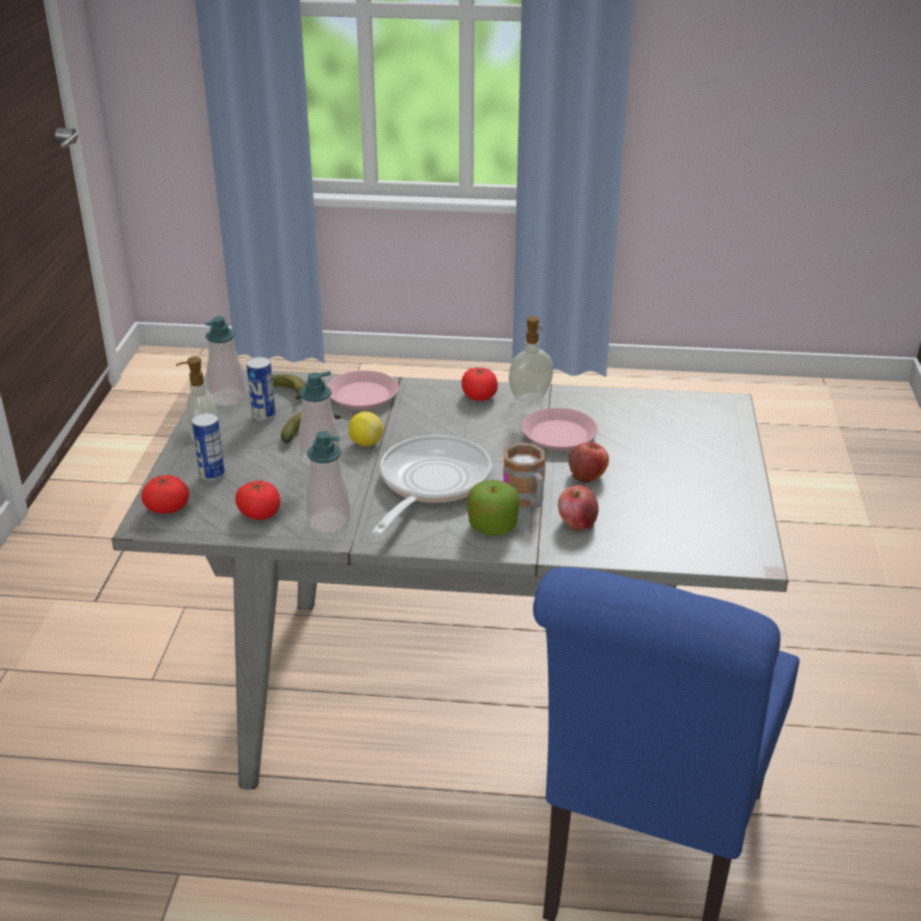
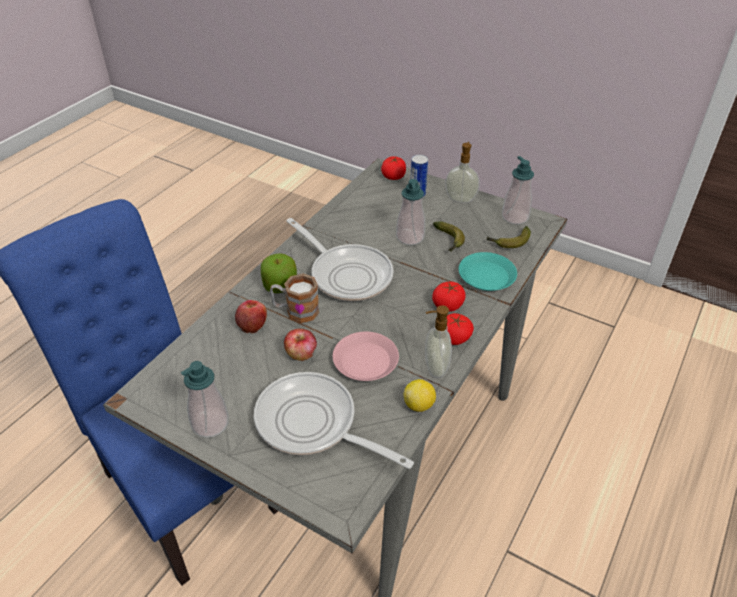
camera: 115 degrees right, 10 degrees up
(259, 513) = (364, 203): tomato -> tomato (448, 305)
(263, 416) = (480, 227): can -> none
(329, 522) = (337, 225): soap dispenser -> soap dispenser (210, 424)
(363, 396) = (487, 276): pink plate -> turquoise plate
(366, 443) = (417, 260): lemon -> lemon (419, 405)
(665, 441) = (313, 424): none -> frying pan

